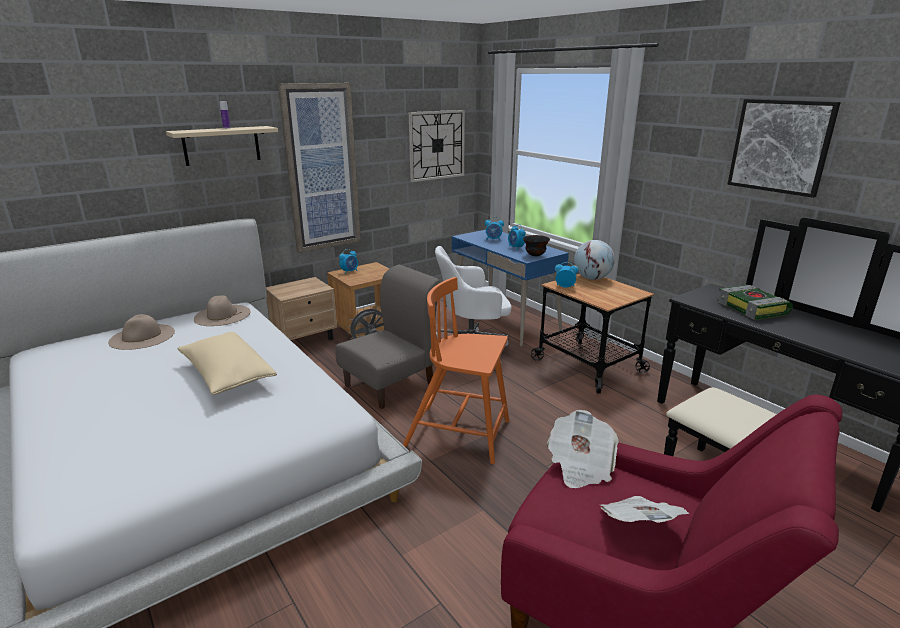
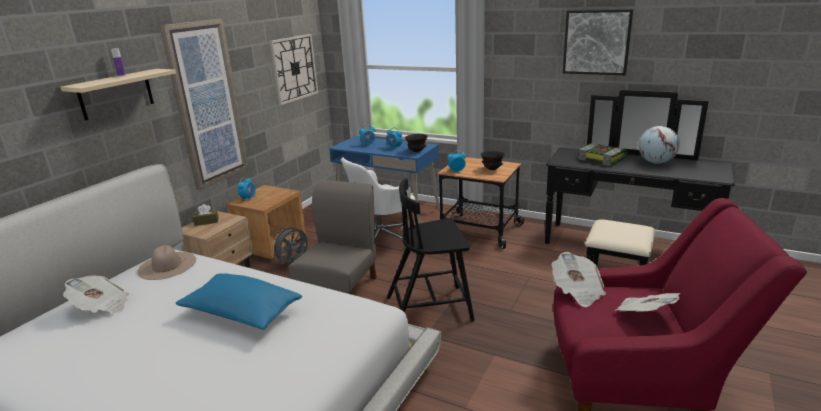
camera: 25 degrees left, 0 degrees up
(142, 337) = (101, 307): beige hat -> newspaper
(227, 375) = (241, 313): beige pillow -> blue pillow
(297, 285) = (206, 222): none -> brown tissue box
(460, 434) = (430, 308): orange chair -> black chair
(592, 278) = (469, 161): globe -> globe (656, 162)
(609, 293) = (492, 169): none -> black bowl

